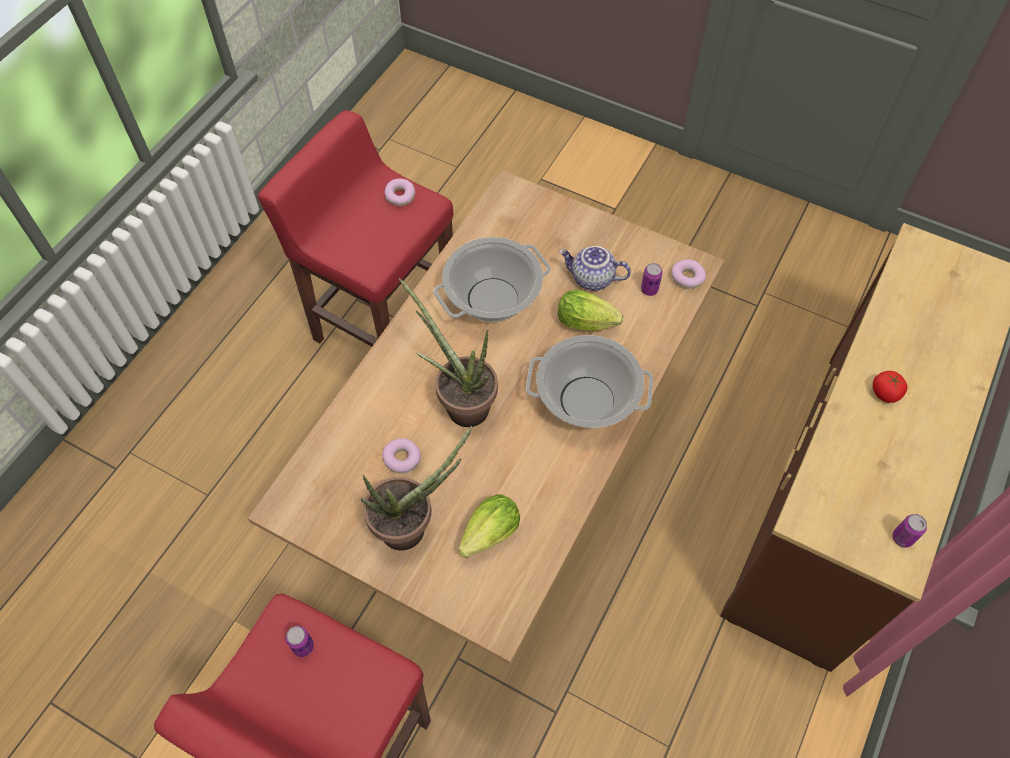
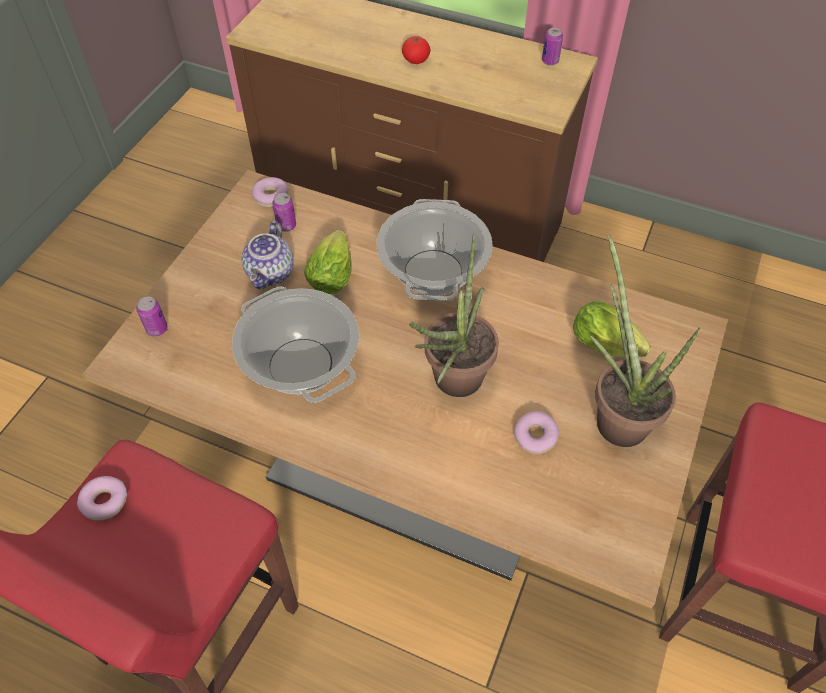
camera: 95 degrees left, 5 degrees down
(303, 646) = (777, 514): can -> can (157, 329)

